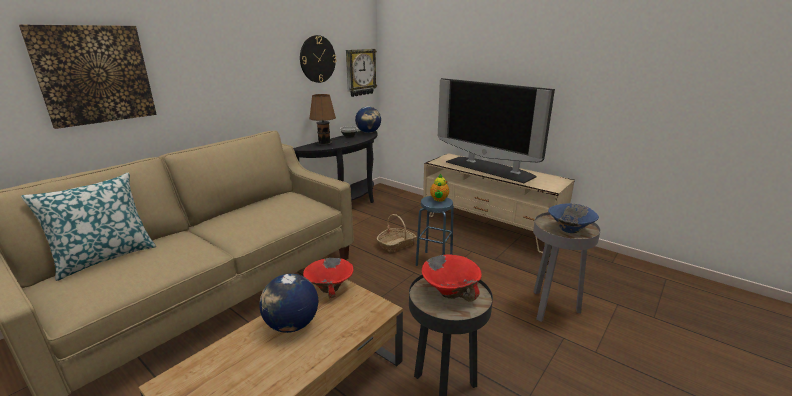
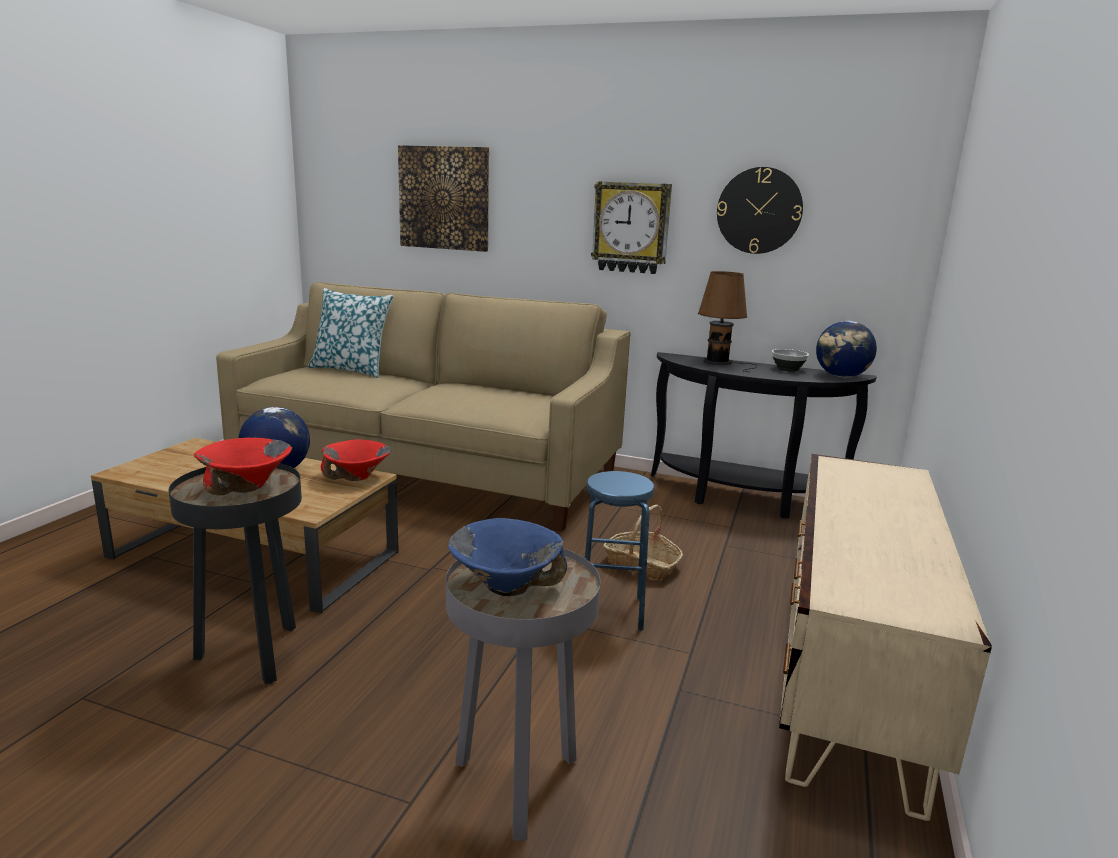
camera: 70 degrees right, 5 degrees down
(360, 72) = (875, 250): wall clock -> wall clock (631, 228)
(439, 199) = (629, 483): teapot -> none
(490, 168) = (882, 517): television -> none

